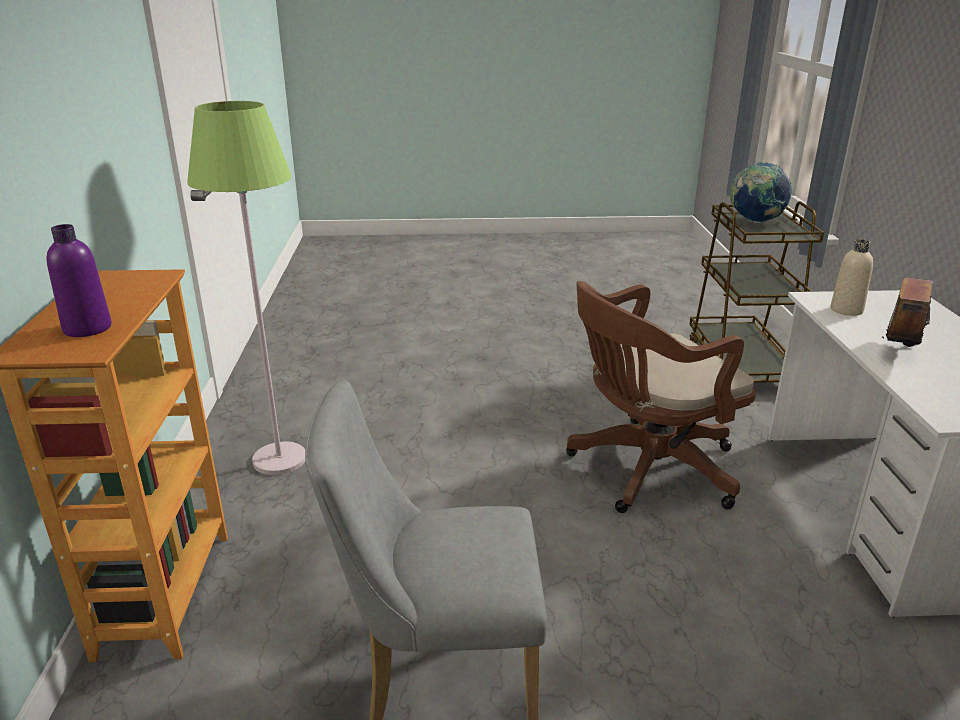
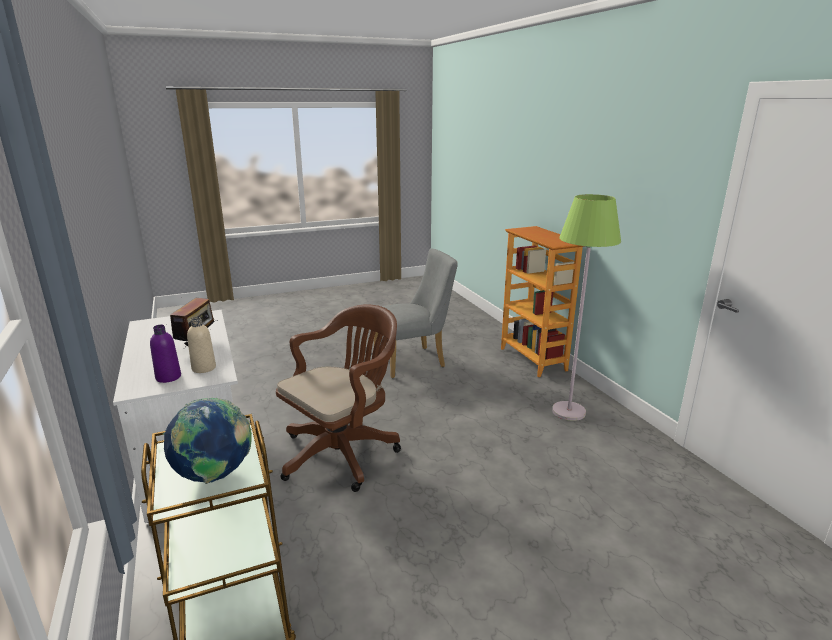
camera: 160 degrees right, 5 degrees down
(87, 328) = (531, 232): purple bottle -> purple bottle (168, 377)

